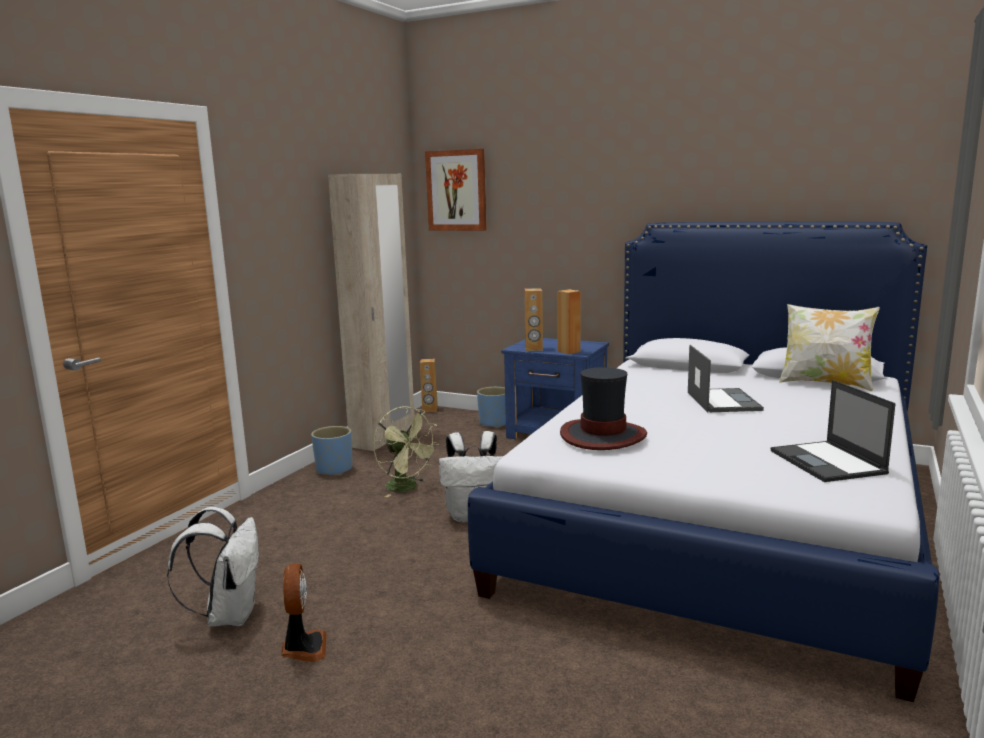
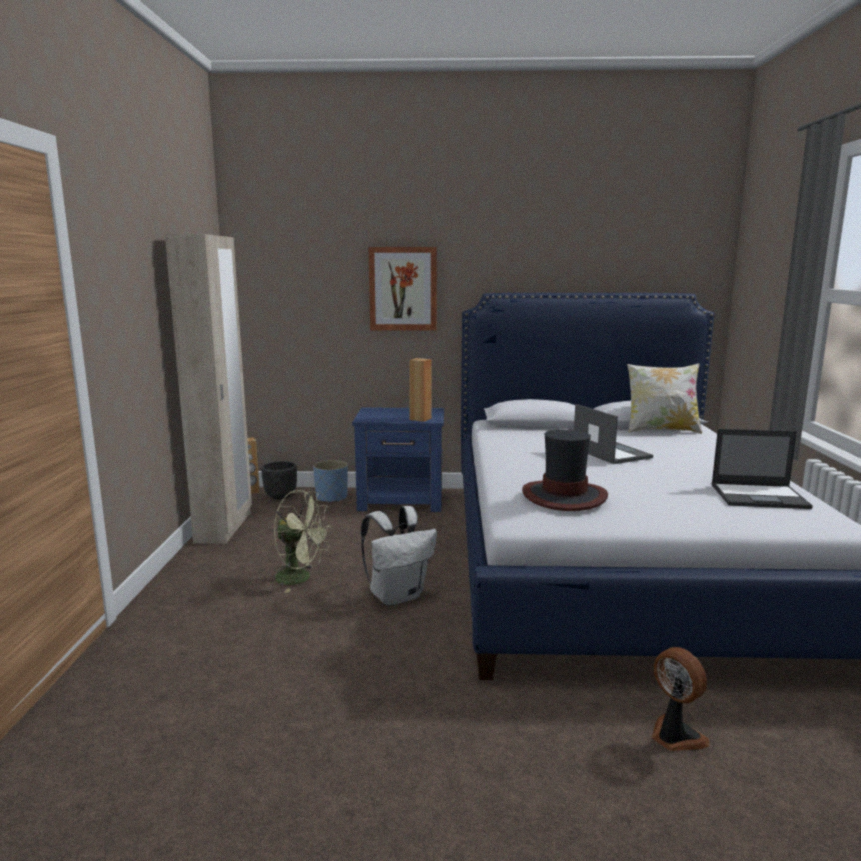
camera: 25 degrees left, 0 degrees up
(229, 615) = (218, 775): white backpack -> none
(303, 648) = (347, 790): fan -> fan (674, 736)
(334, 470) = (198, 571): blue planter -> none
(451, 416) = (280, 496): none -> black planter
(456, 190) = (275, 259): picture -> picture (403, 289)
(534, 349) = (383, 419): brown speaker -> none
(828, 462) = (760, 496): laptop -> laptop turned 45 degrees counterclockwise

